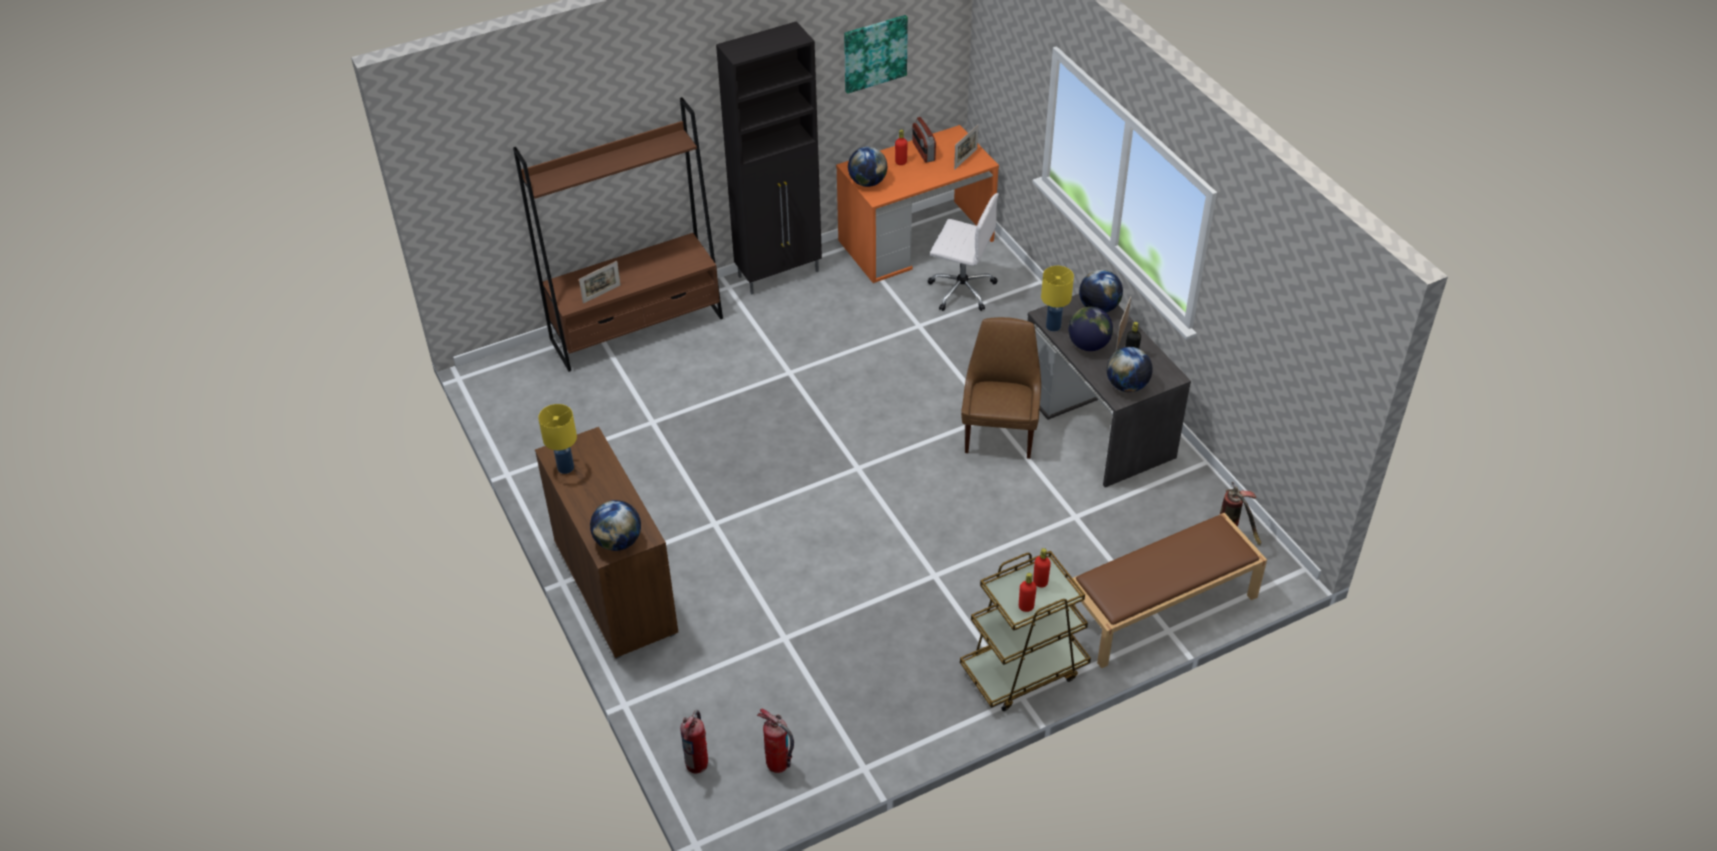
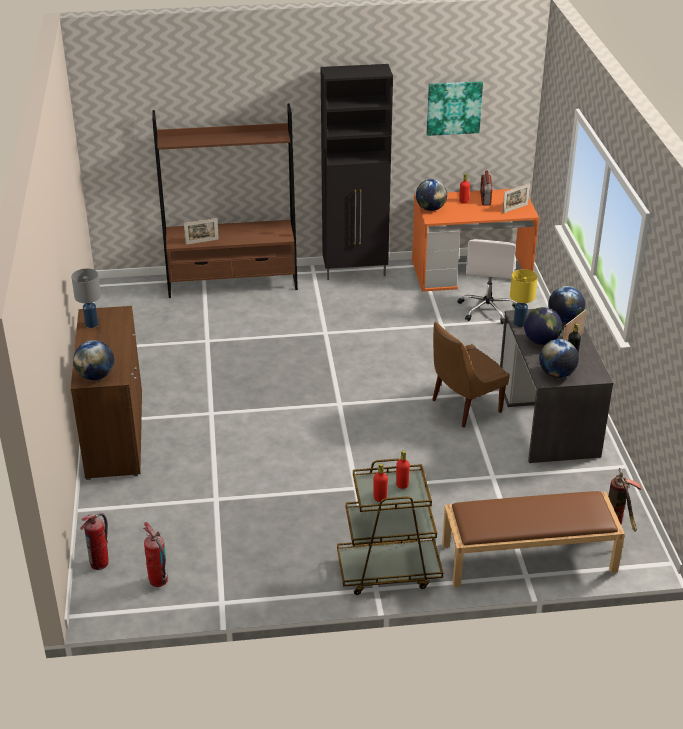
camera: 20 degrees right, 10 degrees down
(566, 467) = (92, 324): yellow table lamp -> grey table lamp
(961, 289) = (487, 309): white office chair -> white office chair turned 60 degrees clockwise
(1000, 433) = (464, 407): brown chair -> brown chair turned 150 degrees counterclockwise

